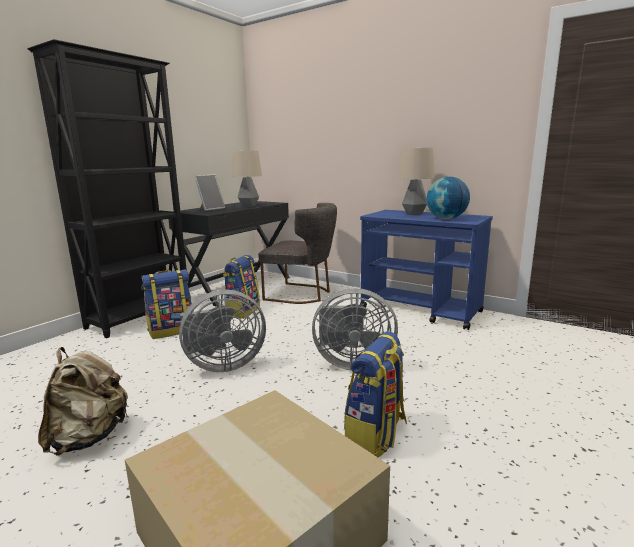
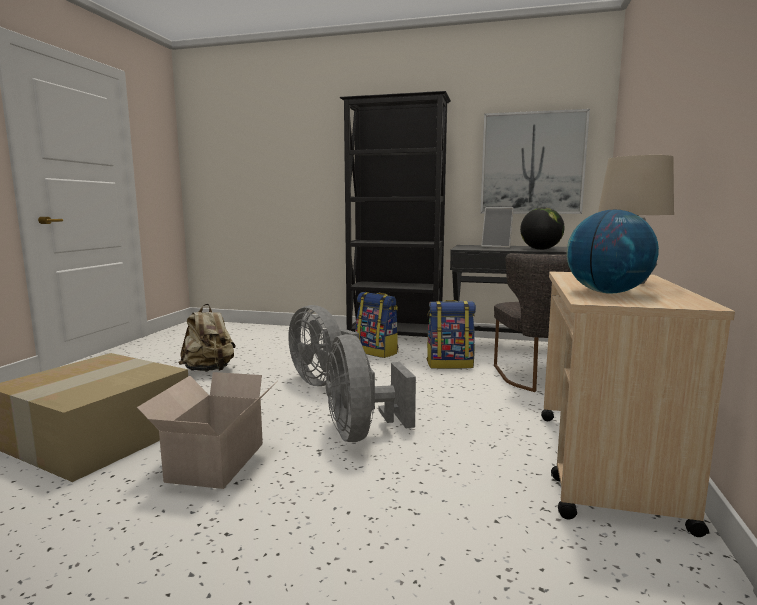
camera: 70 degrees right, 5 degrees down
(208, 137) = (532, 163): none -> picture
(248, 206) = (540, 249): table lamp -> globe
(376, 434) = (214, 463): backpack -> cardboard box
(421, 310) = (605, 466): blue cart -> beige cart

